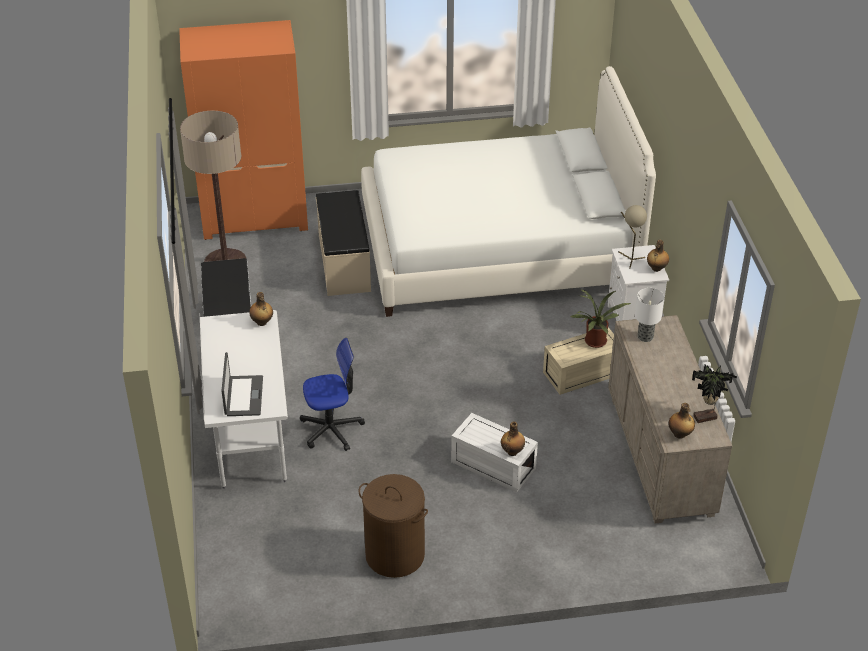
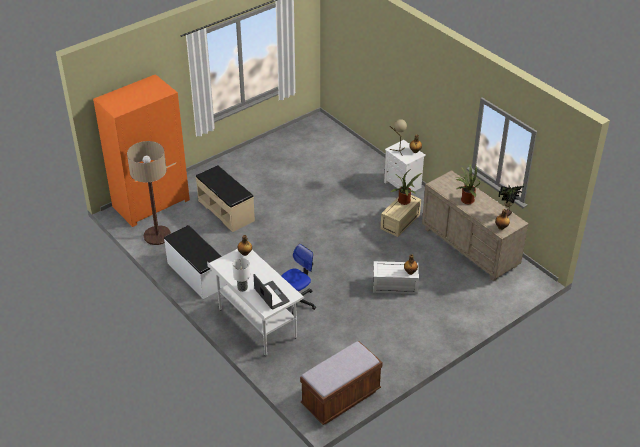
camera: 30 degrees left, 0 degrees up
(273, 596) = (341, 398): none -> brown bench
(394, 555) = (384, 350): brown laundry basket -> none
(498, 249) = (304, 173): white bed -> none
(645, 336) = (445, 186): table lamp -> table lamp (242, 288)
(658, 370) = (466, 200): none -> potted plant

